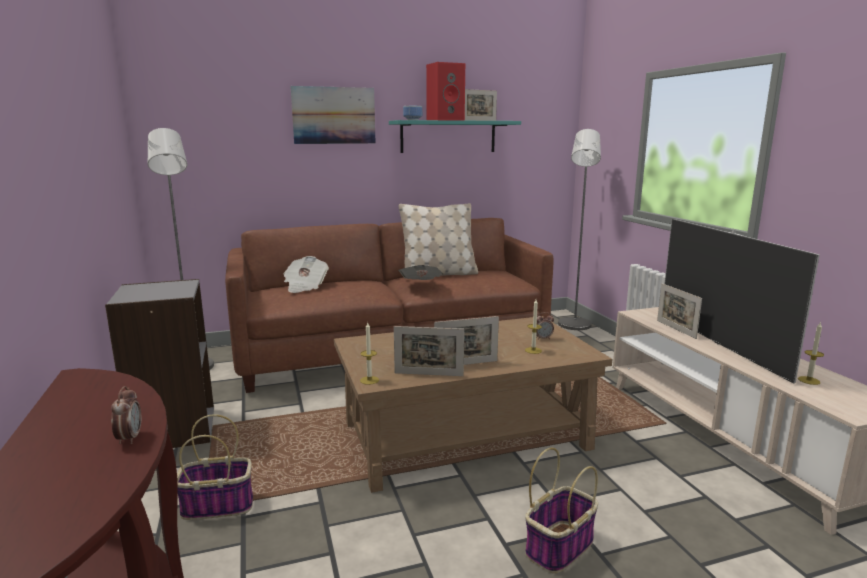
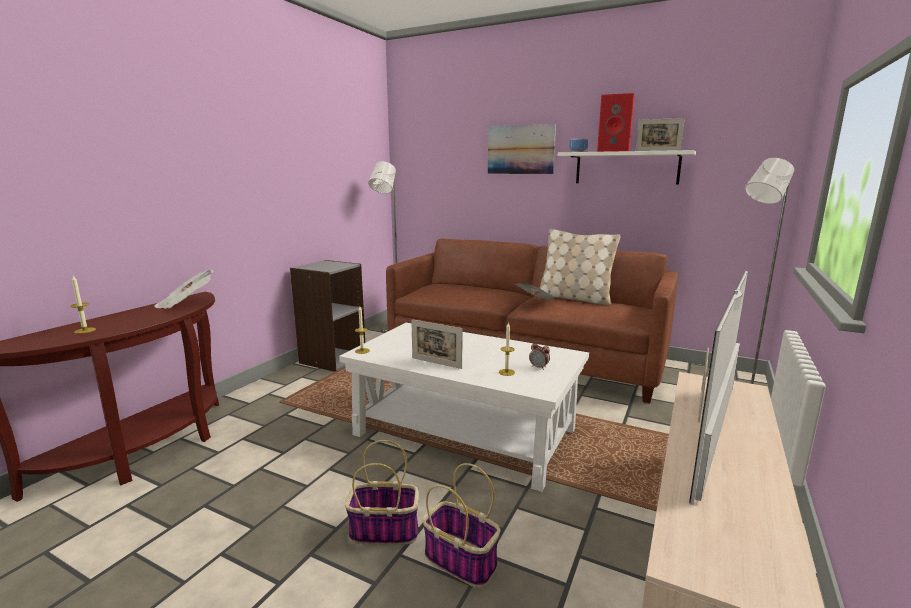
camera: 45 degrees right, 0 degrees up
(129, 438) = (142, 322): alarm clock -> none
(219, 505) = (286, 403): basket -> basket (462, 561)
(305, 287) = (457, 286): newspaper -> newspaper (186, 304)
(428, 374) = (399, 360): picture frame -> none
(448, 137) = (626, 168): turquoise shelf -> white shelf
(465, 435) = (466, 432): brown coffee table -> white coffee table
(809, 380) = (727, 513): candle -> candle (85, 330)

